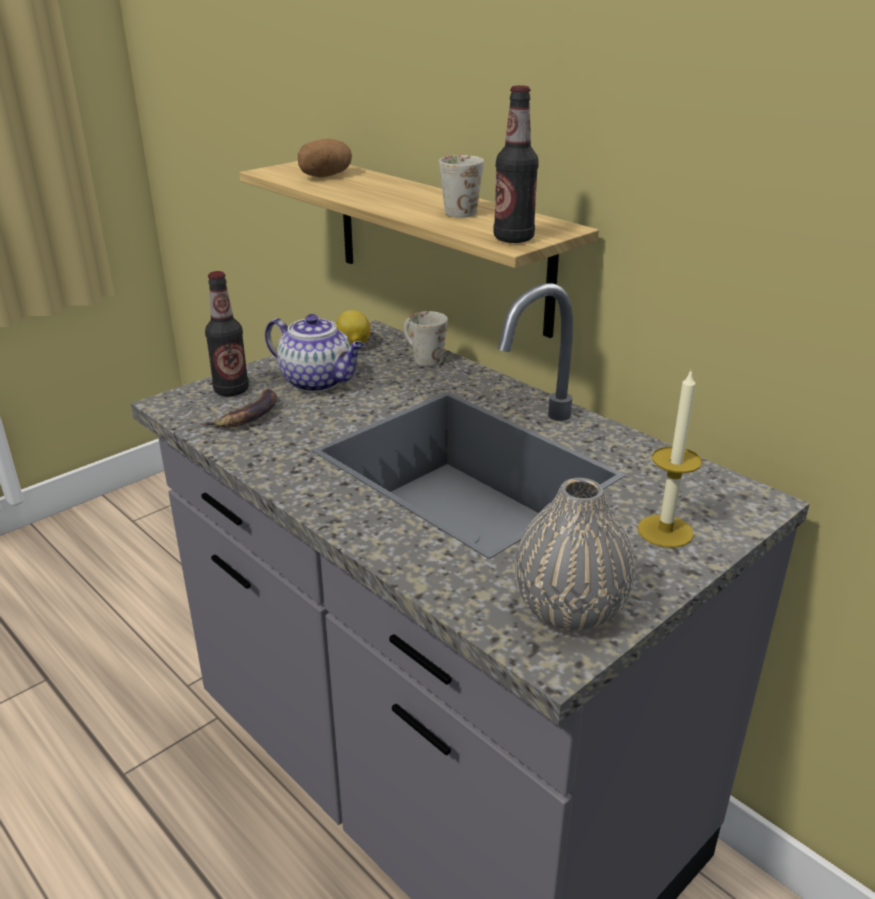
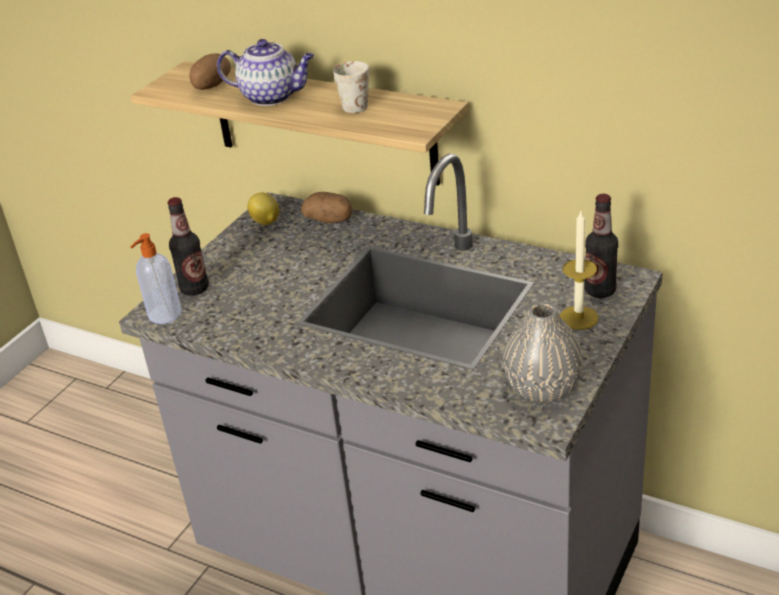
camera: 15 degrees left, 5 degrees up
(179, 408) = (164, 315): none -> soap dispenser
(247, 415) = (225, 307): banana -> none
(318, 382) = (260, 263): teapot -> teapot (272, 96)
(422, 358) = (329, 220): white mug -> potato
(513, 238) = (413, 127): bottle -> bottle (600, 291)

